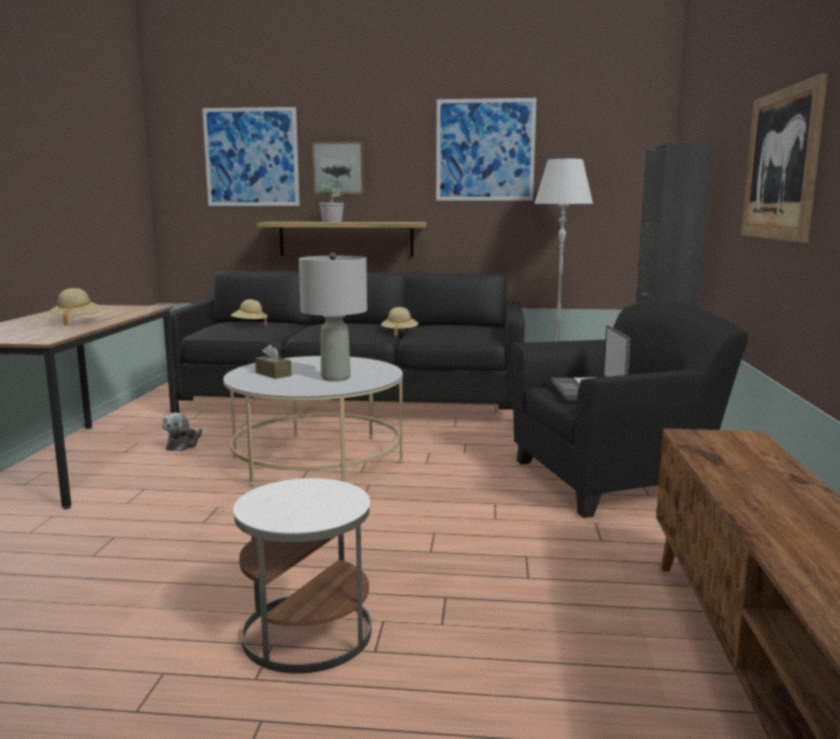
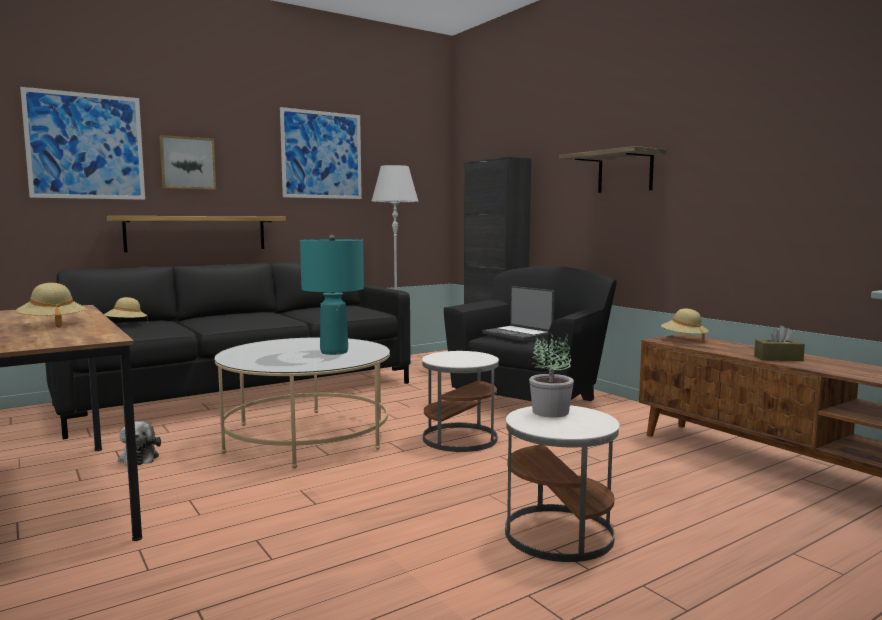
camera: 40 degrees left, 5 degrees down
(273, 374) = (270, 357): brown tissue box -> brown tissue box (778, 358)
(332, 222) = (191, 215): potted plant -> potted plant (550, 411)
(335, 378) = (334, 352): grey table lamp -> turquoise table lamp
(399, 333) = (293, 316): beige hat -> beige hat (683, 339)
(437, 502) = (460, 438): none -> white side table
(781, 165) = (625, 172): picture -> shelf

